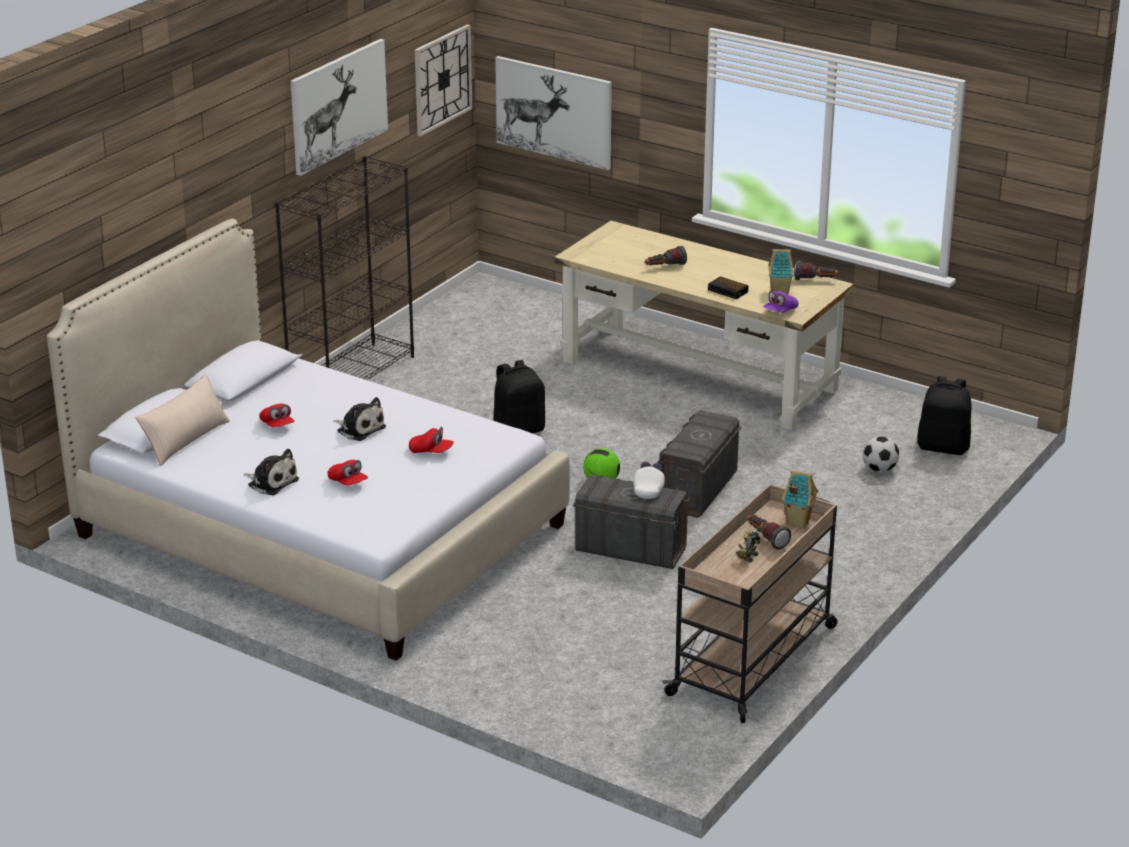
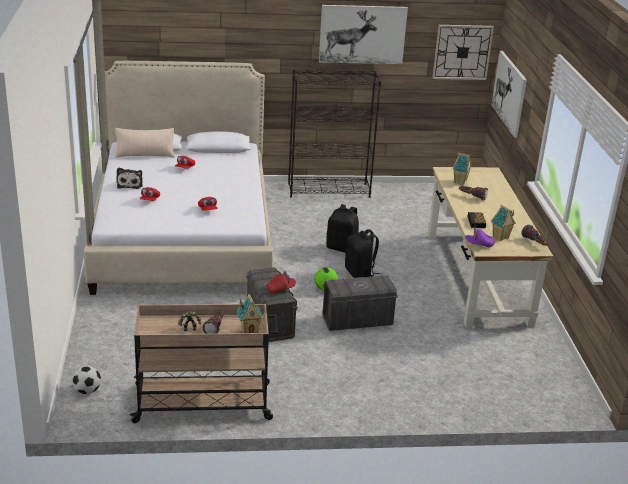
camera: 50 degrees right, 0 degrees up
(359, 429) = (206, 186): plush toy -> none
(617, 257) = (460, 181): none -> toy house
(649, 489) = (281, 289): white cap -> red cap
(879, 469) = (467, 374): football -> football (87, 391)
(943, 447) = (528, 388): black backpack -> black backpack (360, 274)

